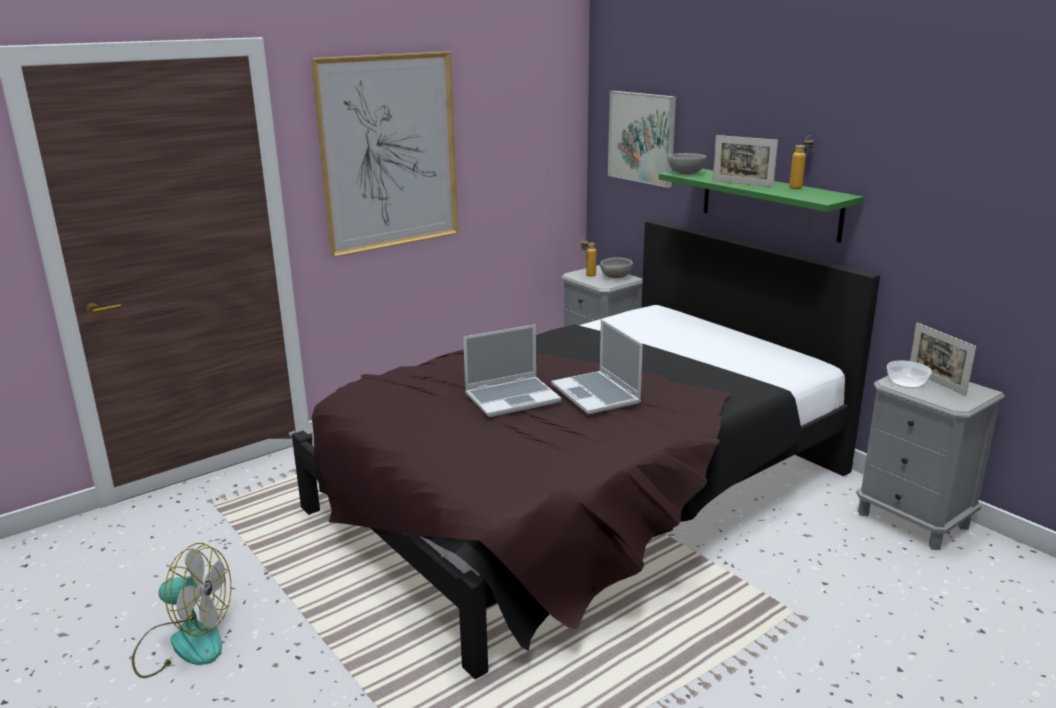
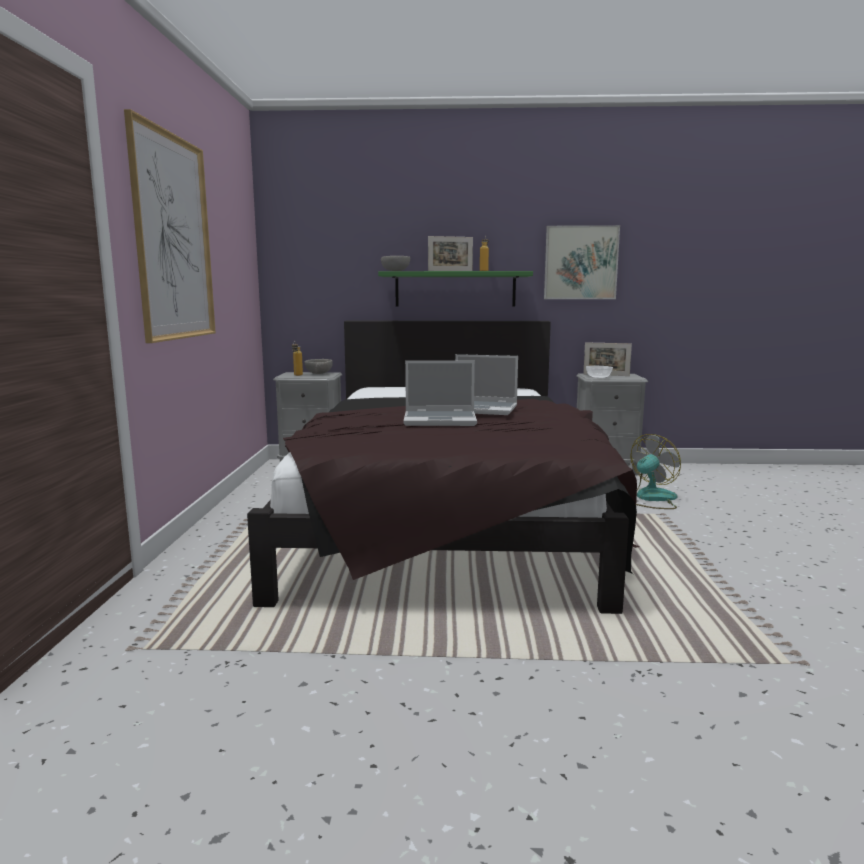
camera: 50 degrees left, 10 degrees down
(184, 643) = (384, 738): fan -> fan (650, 499)
(513, 398) = (441, 420): laptop -> laptop turned 75 degrees clockwise
(641, 138) = (324, 256): picture -> picture (581, 262)

